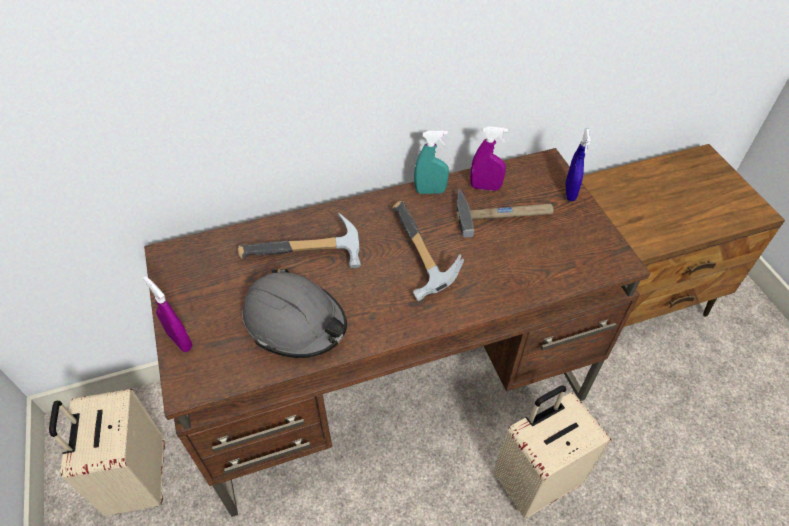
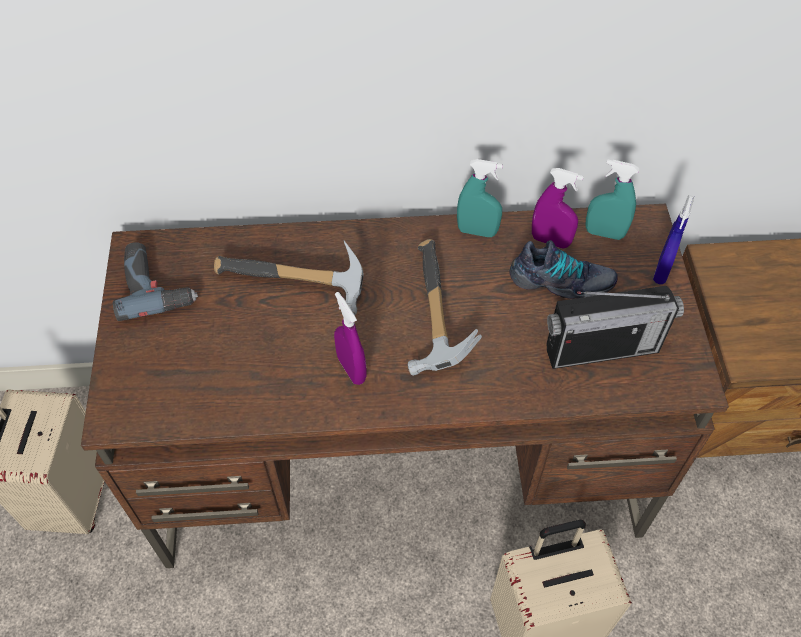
camera: 15 degrees right, 5 degrees up
(180, 341) = (121, 360): purple spray bottle -> purple spray bottle (351, 369)
(193, 278) = (156, 284): none -> power drill
(295, 322) = (257, 368): grey hard hat -> none
(503, 214) = (561, 282): hammer -> shoe
(521, 175) = (604, 233): none -> turquoise spray bottle
(548, 253) = (601, 349): none -> radio

